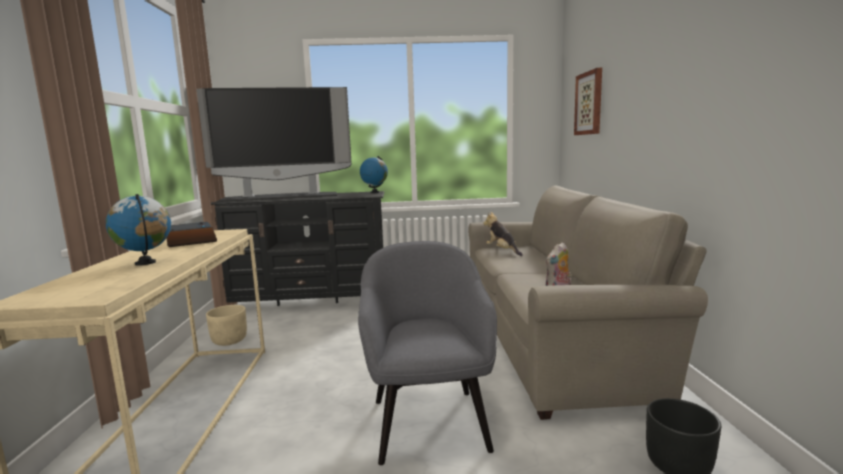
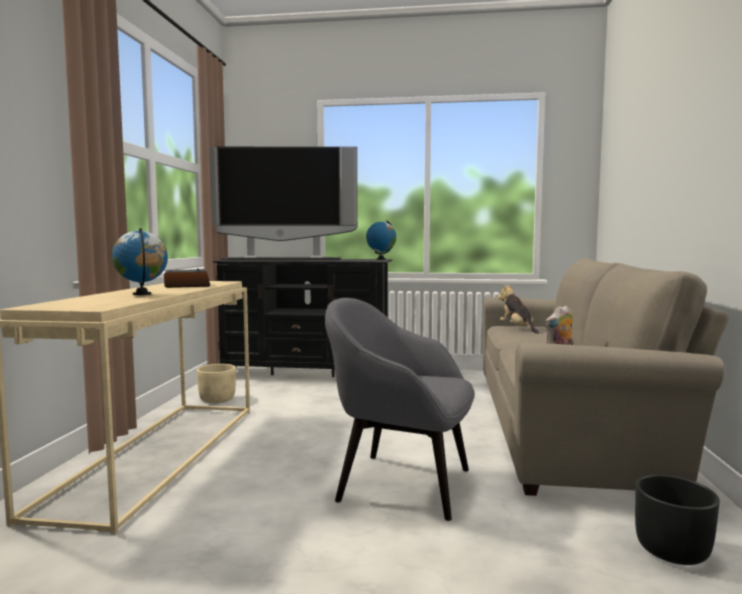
camera: 10 degrees right, 5 degrees down
(428, 421) = (401, 484): grey armchair -> grey armchair turned 75 degrees counterclockwise
(589, 103) = (626, 165): picture -> none

